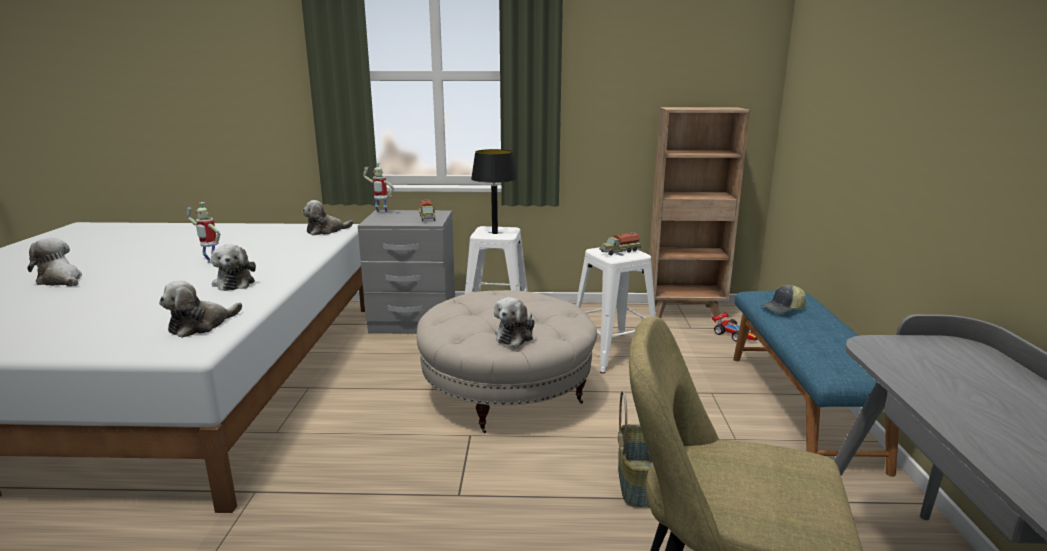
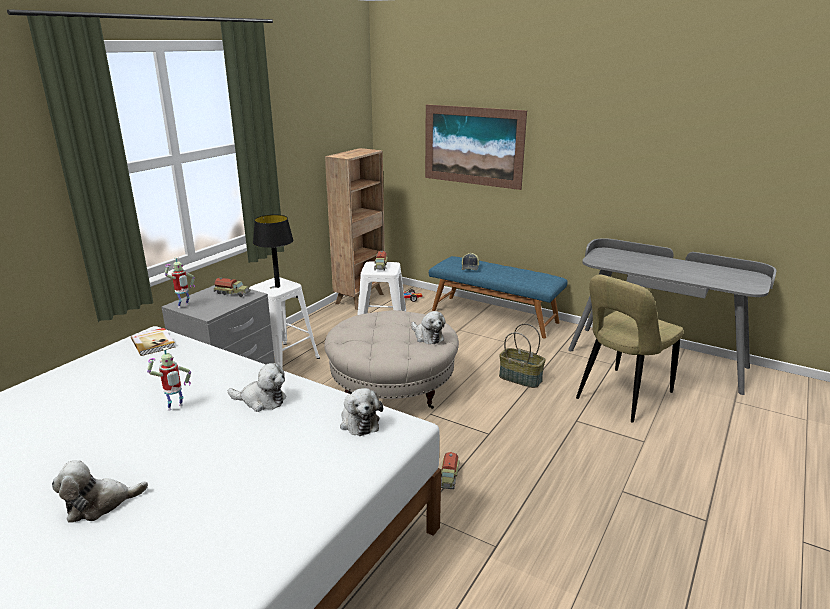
camera: 60 degrees left, 5 degrees up
(326, 231) = (154, 343): plush toy -> book
(336, 490) = (448, 477): none -> toy truck
(860, 107) = (473, 146): none -> picture

